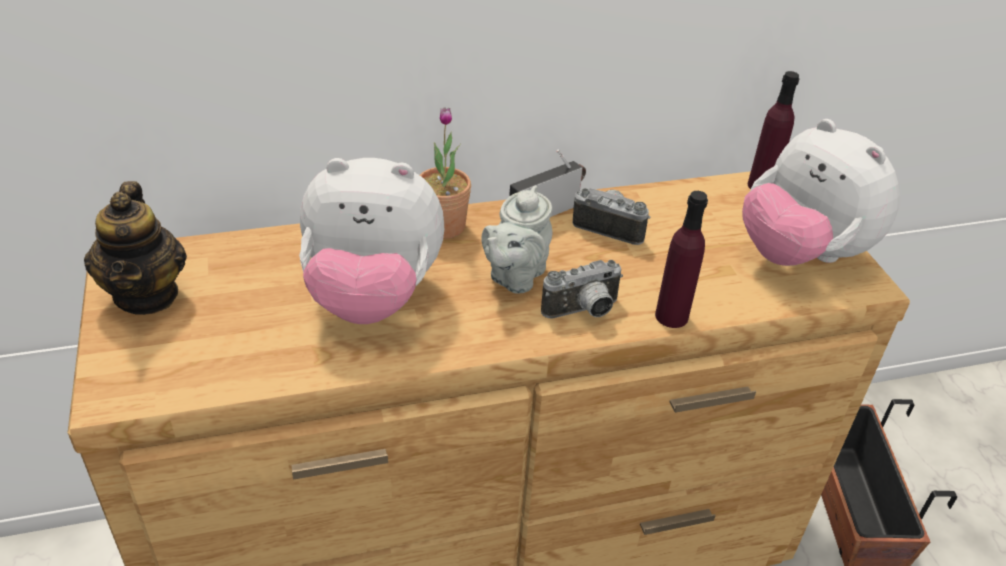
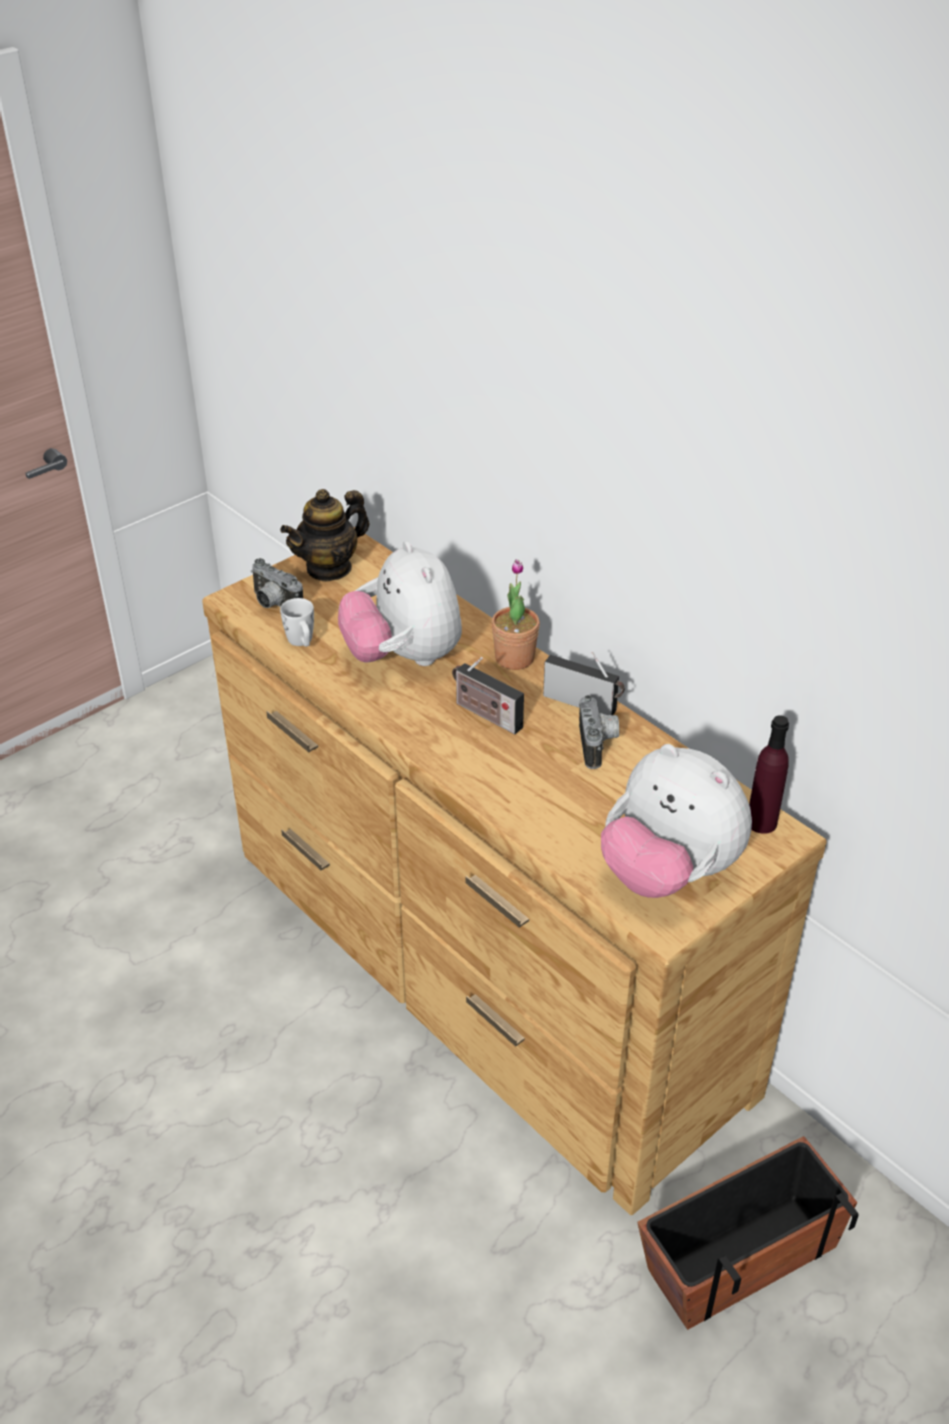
camera: 65 degrees right, 0 degrees up
(265, 367) = (301, 642): none -> white mug
(515, 276) = (485, 714): grey teapot -> radio
(584, 312) = (473, 762): camera -> camera (273, 604)
(671, 316) = (508, 811): purple bottle -> none
(801, 255) = (668, 872): plush toy -> plush toy turned 75 degrees counterclockwise

